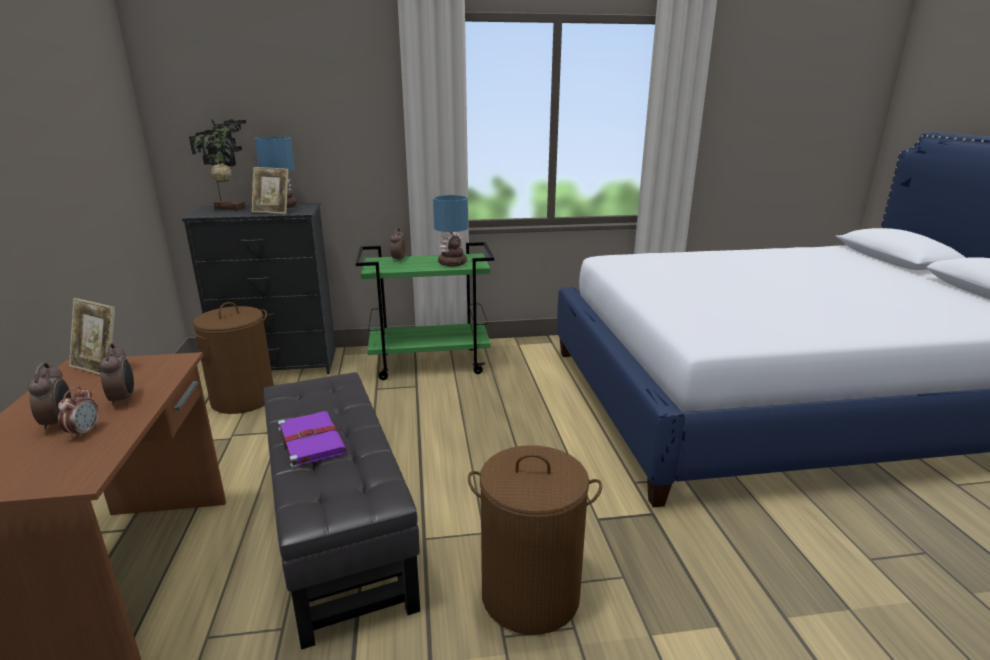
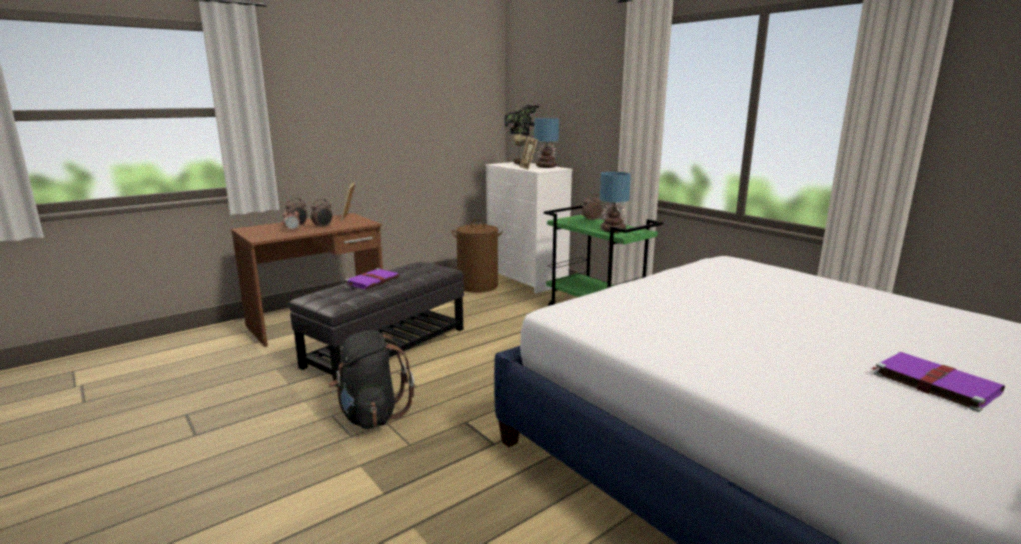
camera: 60 degrees right, 5 degrees down
(280, 364) = (527, 279): black dresser -> white dresser
(531, 594) = (371, 415): brown laundry basket -> black backpack
(883, 289) = (933, 382): none -> purple book

